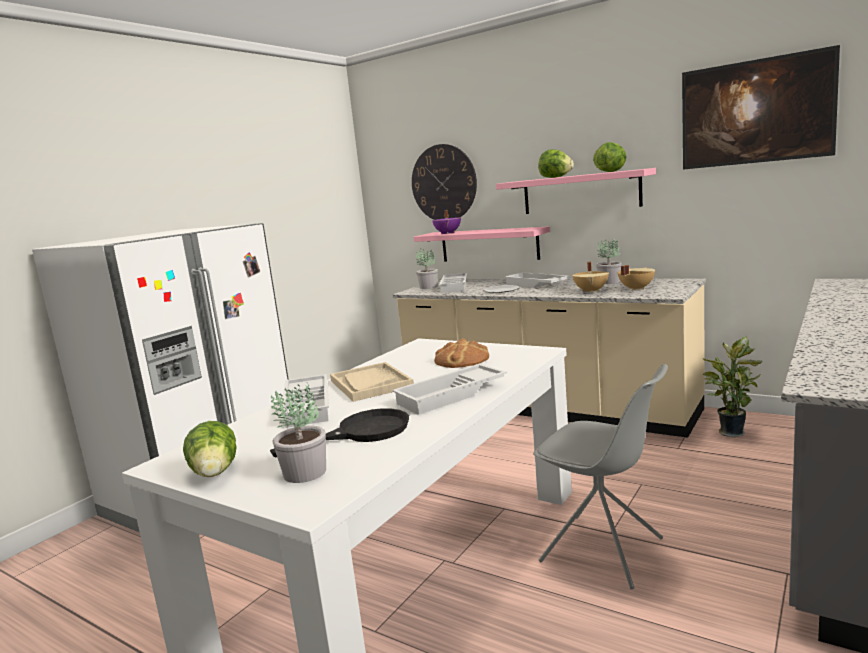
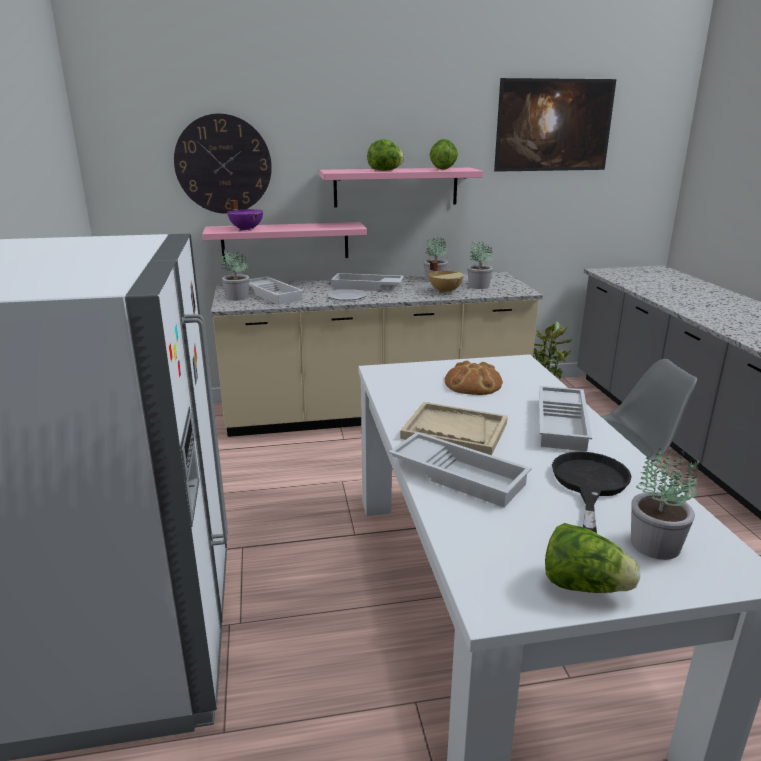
camera: 45 degrees left, 10 degrees up
(635, 289) = (478, 286): beige cooking pot -> potted plant

